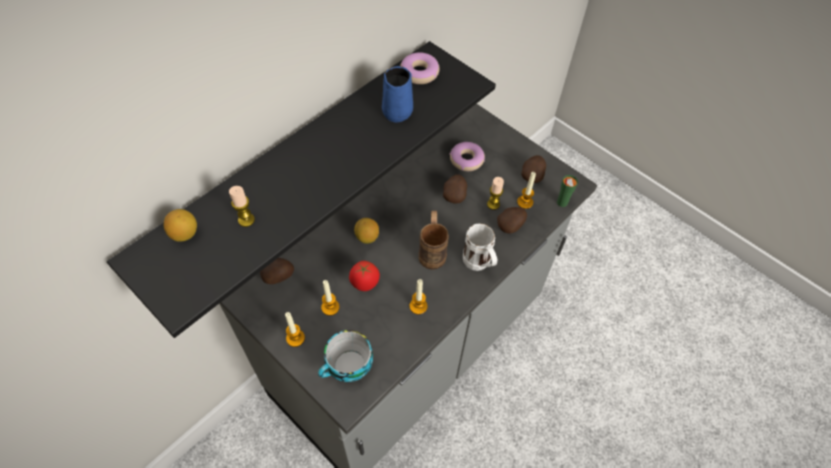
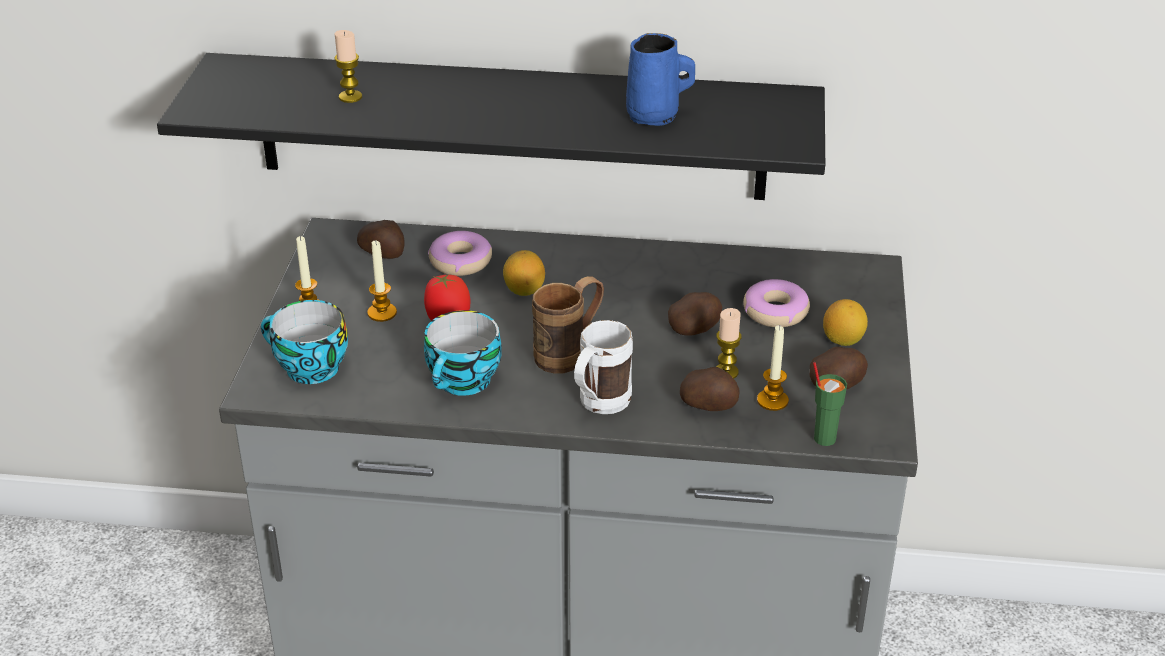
camera: 55 degrees right, 20 degrees down
(185, 234) = (288, 73): lemon -> lemon (843, 340)
(418, 306) = (464, 382): candle -> cup
(419, 73) = (749, 103): donut -> donut (461, 261)

